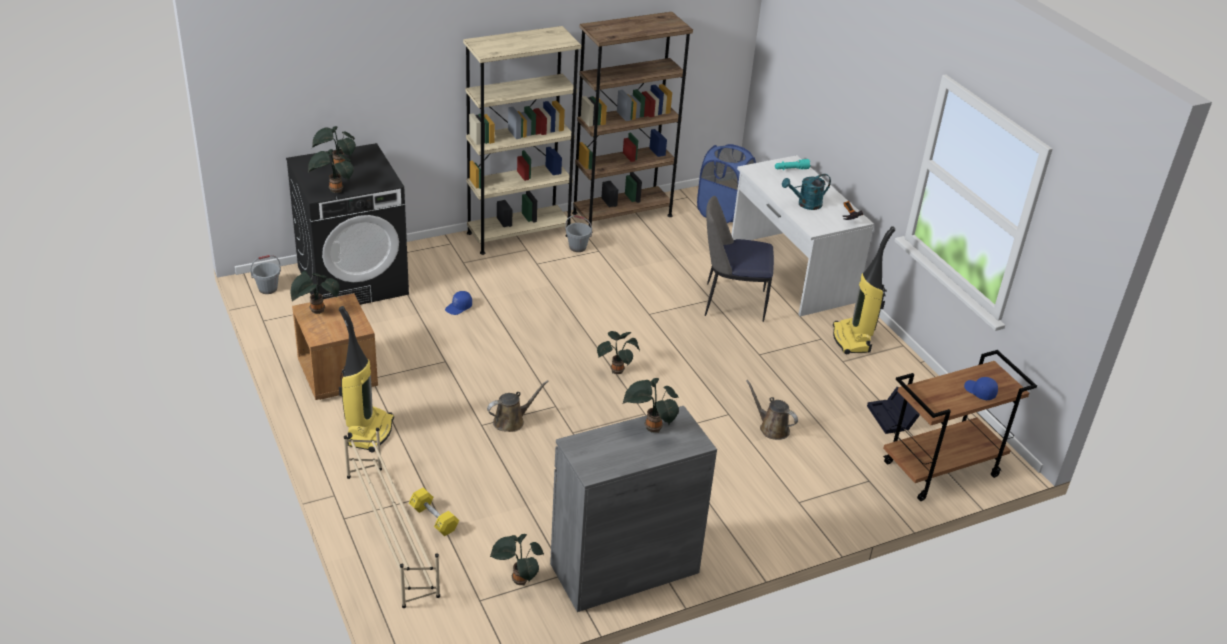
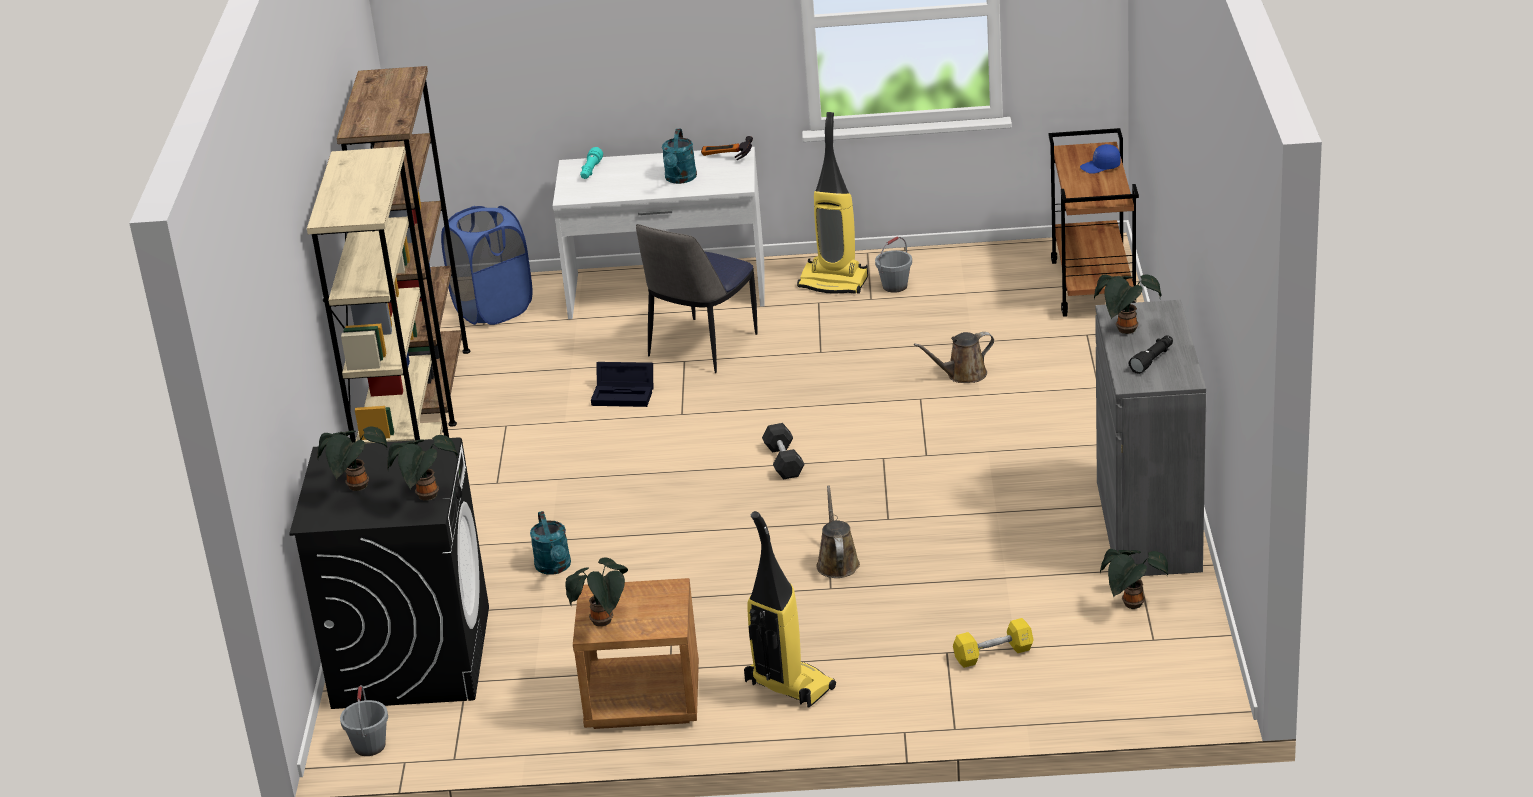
camera: 60 degrees left, 5 degrees down
(391, 533) = (1002, 692): beige shoe rack -> none
(459, 308) = (555, 568): blue cap -> turquoise watering can
(577, 247) = (483, 441): grey bucket -> grey bucket (895, 286)
(614, 449) = (1152, 360): none -> black flashlight
(617, 370) = (784, 461): potted plant -> black dumbbell
(892, 418) = (992, 293): black storage box -> black storage box (625, 394)

